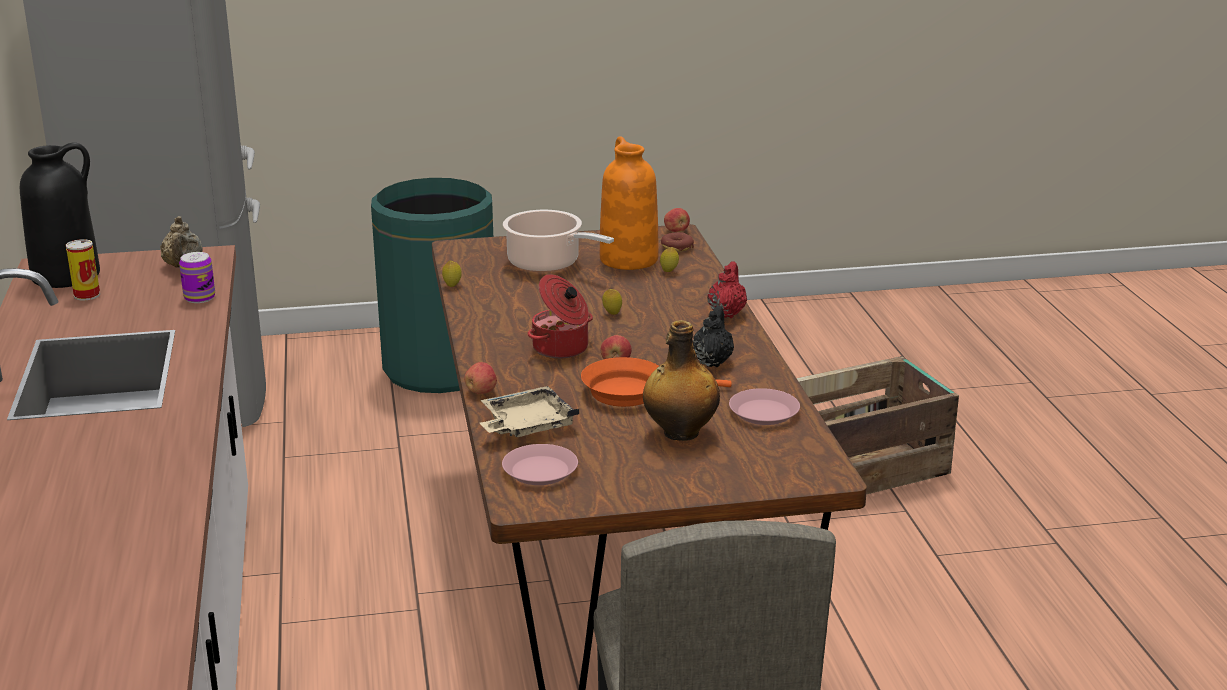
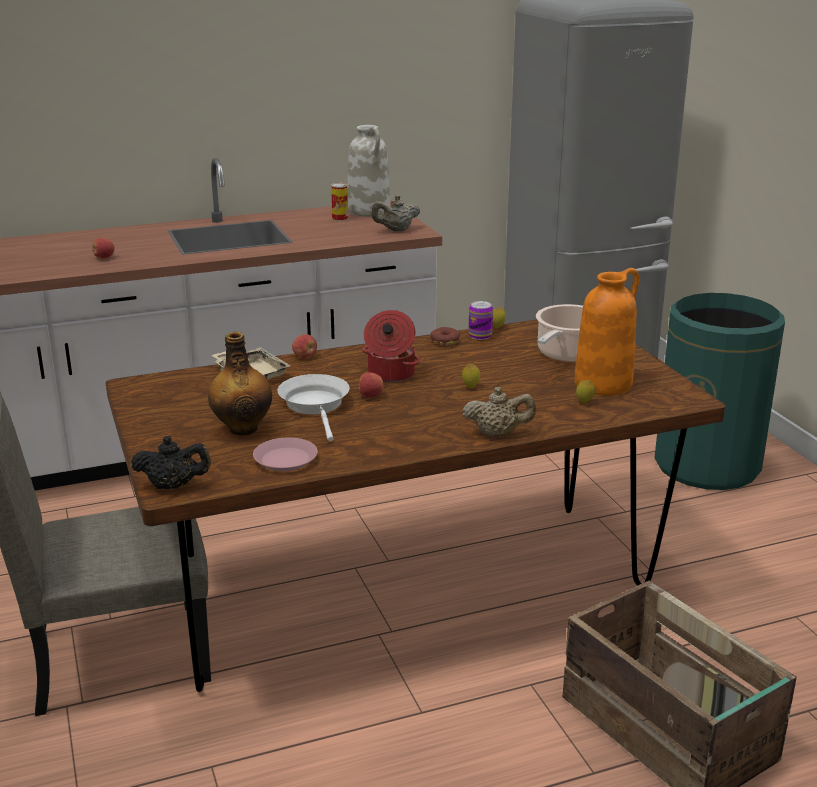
camera: 80 degrees right, 0 degrees up
(67, 275) = (369, 211): black vase -> white vase
(199, 298) = (344, 240): can -> can (480, 336)
(540, 470) = (180, 386): pink plate -> none
(632, 391) = (316, 406): orange frying pan -> white frying pan
(676, 231) = (696, 399): apple -> apple (104, 257)
(677, 247) = (651, 402): donut -> donut (445, 341)
(712, 361) = (385, 433): black teapot -> black teapot (173, 486)
(726, 313) = (498, 433): red teapot -> beige teapot

